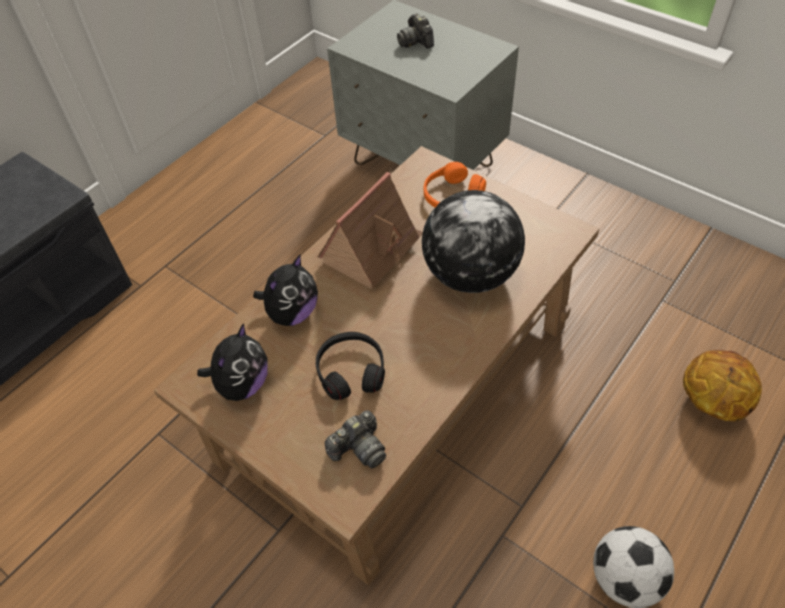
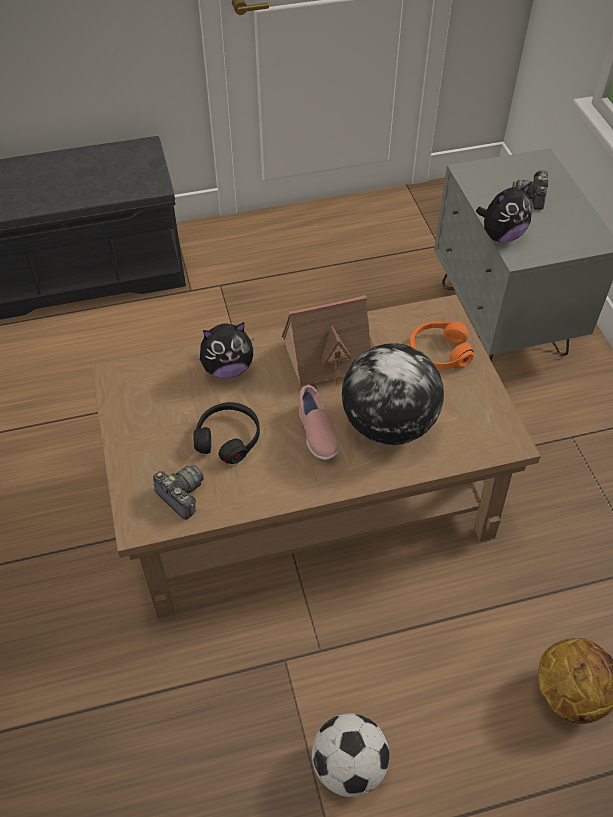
camera: 35 degrees right, 0 degrees up
(242, 384) = (148, 398): plush toy -> plush toy (501, 235)
(359, 448) = (181, 495): camera -> camera turned 135 degrees counterclockwise
(421, 318) = (316, 433): none -> pink shoe

